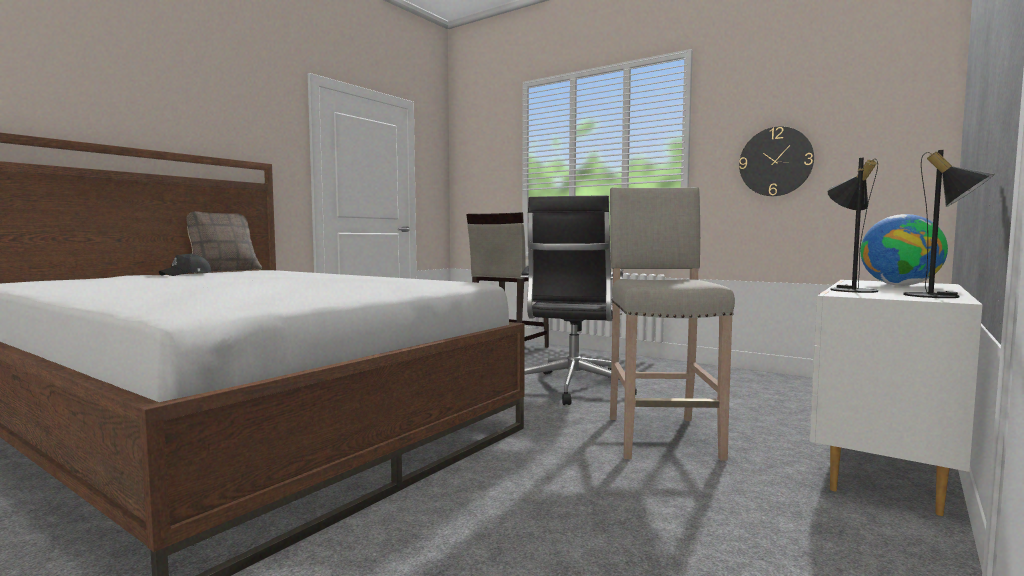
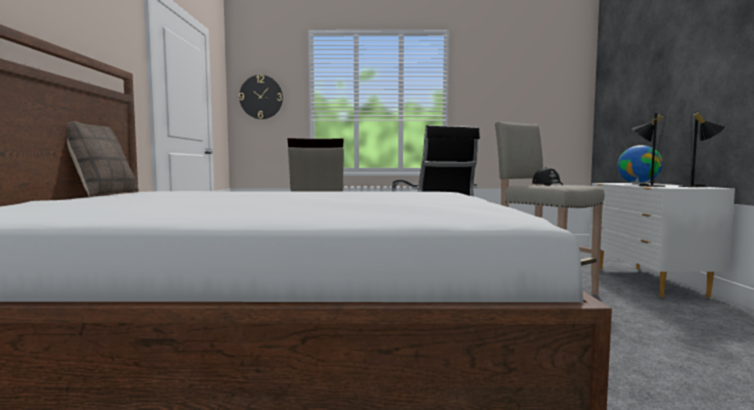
camera: 35 degrees left, 0 degrees up
(187, 274) = (109, 197): black cap -> black cap (547, 185)
(775, 161) = (503, 112): wall clock -> wall clock (261, 97)

